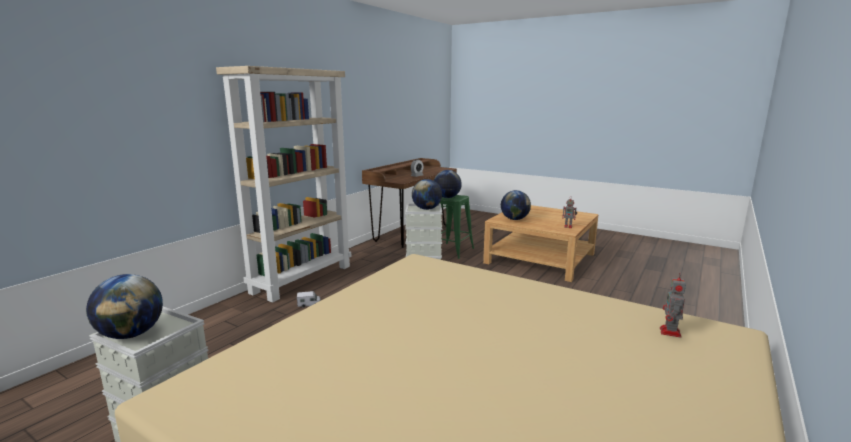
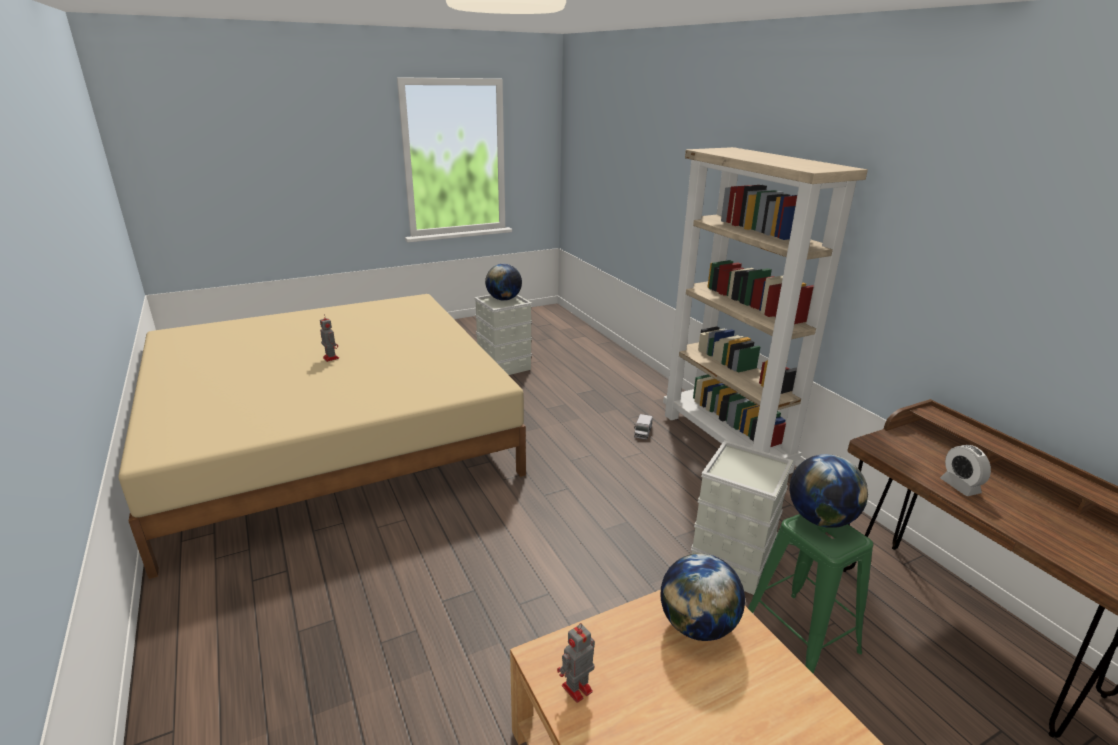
camera: 120 degrees right, 10 degrees up
(426, 209) = (748, 474): globe -> none
(670, 332) = (211, 427): toy robot -> toy robot (330, 358)

